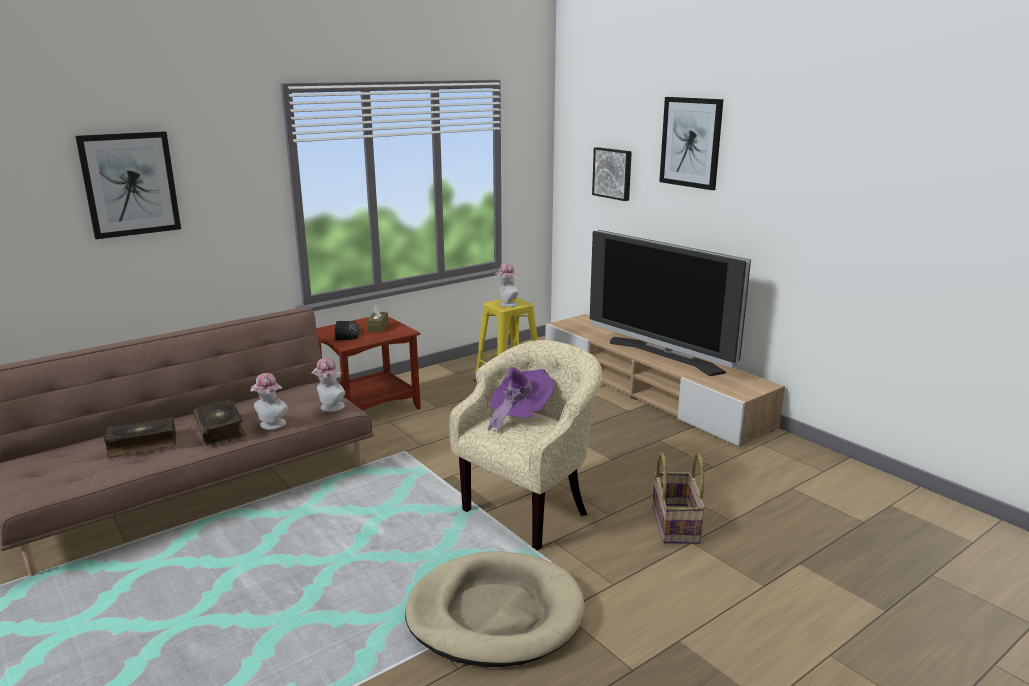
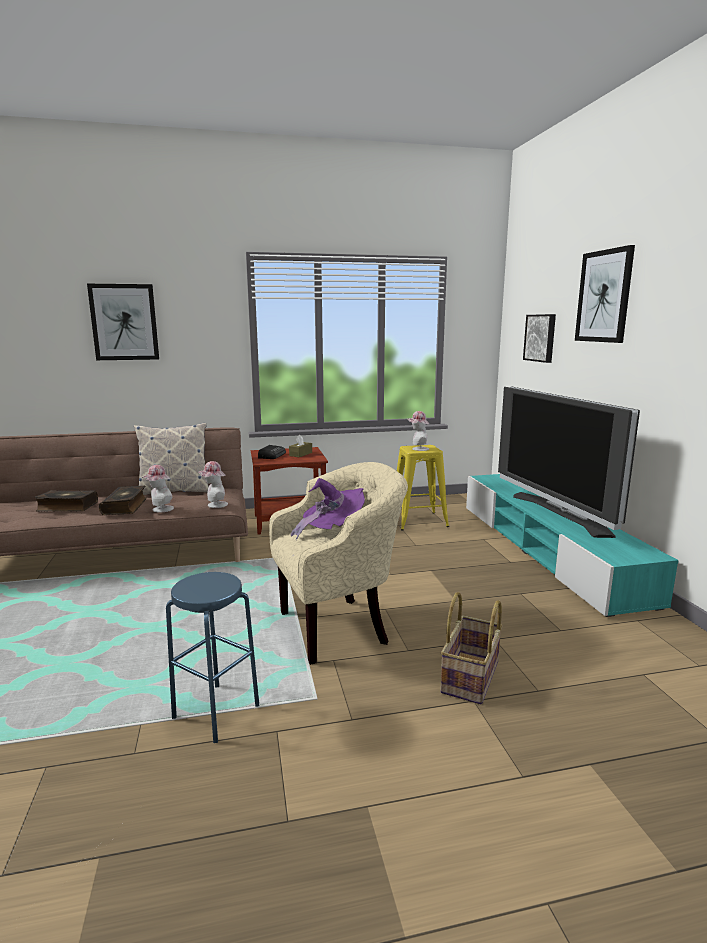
camera: 25 degrees right, 5 degrees down
(251, 398) = (174, 491): none -> pillow
(495, 614) = (216, 712): beige dog bed -> blue stool
(650, 392) = (547, 550): beige tv stand -> turquoise tv stand

